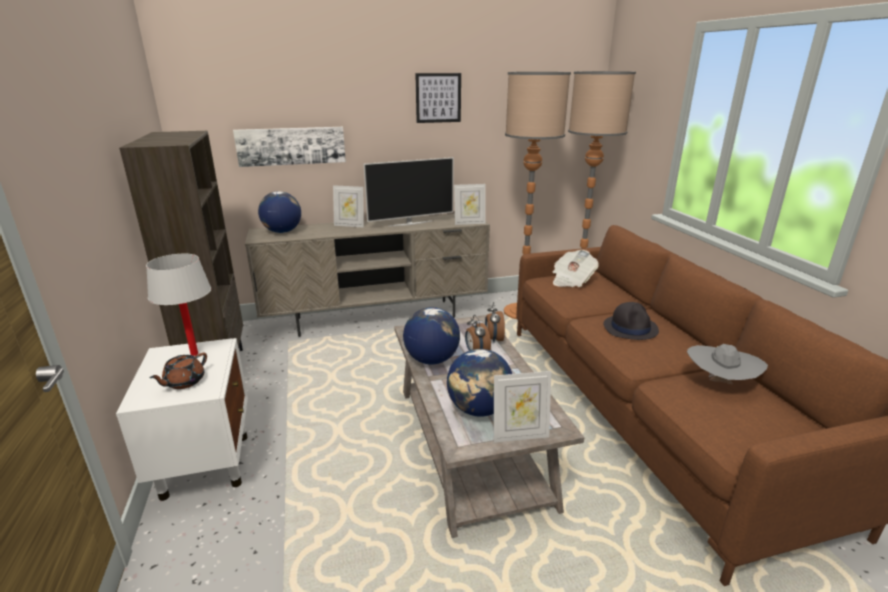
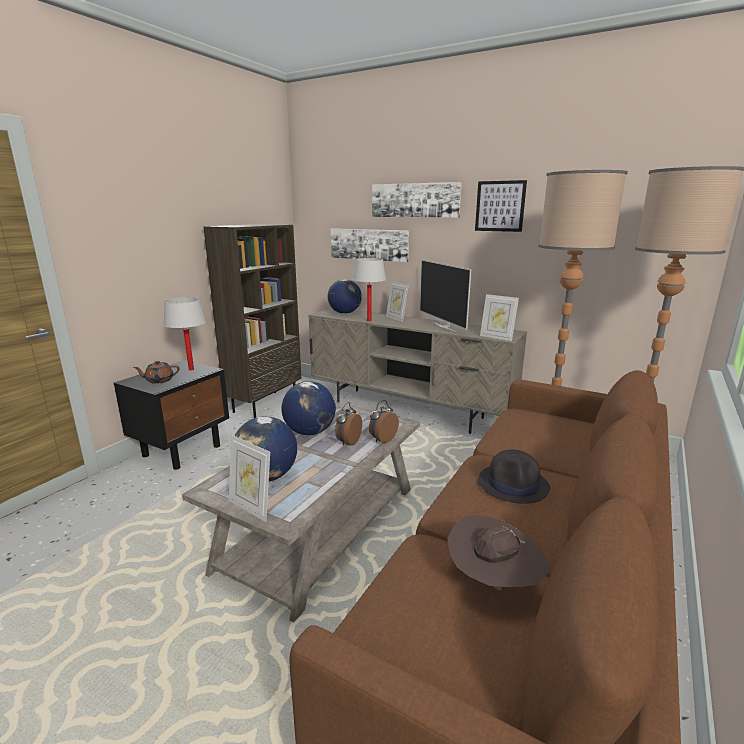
camera: 45 degrees right, 5 degrees down
(206, 464) = (183, 450): white nightstand -> black nightstand
(330, 234) = (369, 320): none -> white table lamp
(346, 93) = (415, 200): none -> picture
(410, 223) = (444, 327): television -> television turned 45 degrees clockwise
(571, 280) = (549, 422): newspaper -> none
(719, 383) = (493, 582): grey hat -> brown hat

